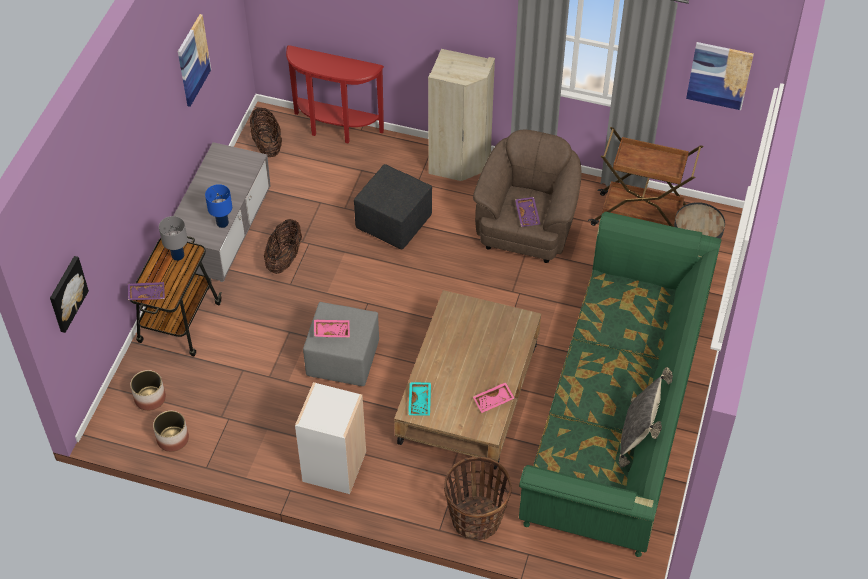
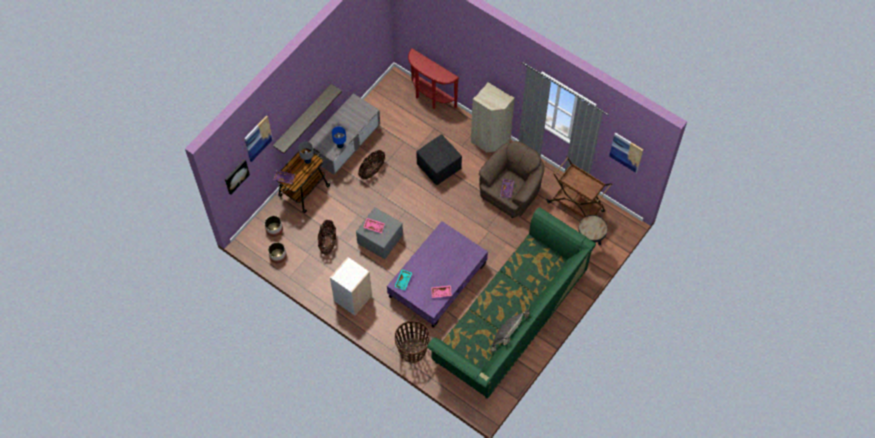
camera: 20 degrees right, 10 degrees up
(150, 182) = (303, 118): none -> shelf
(193, 60) = (345, 56): picture -> picture (258, 138)
(267, 145) = (389, 96): basket -> basket (327, 242)
(469, 394) = (438, 281): brown coffee table -> purple coffee table

